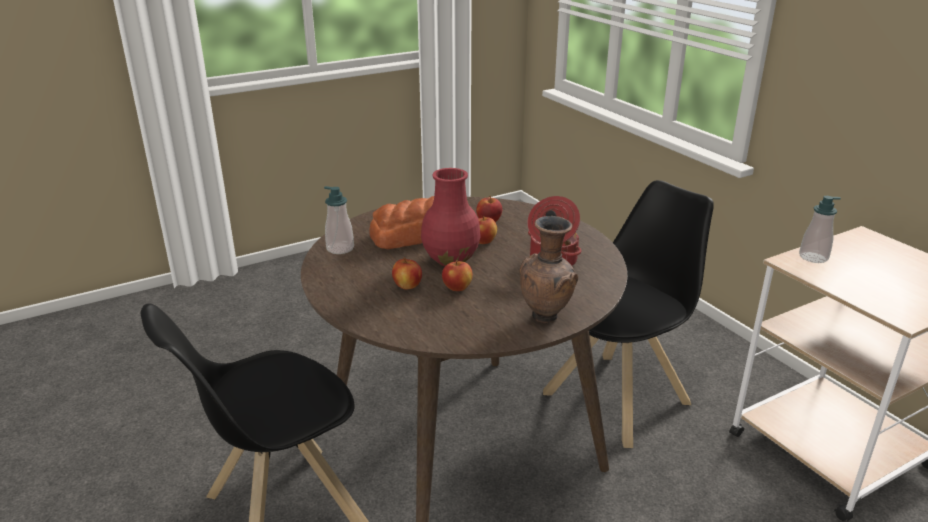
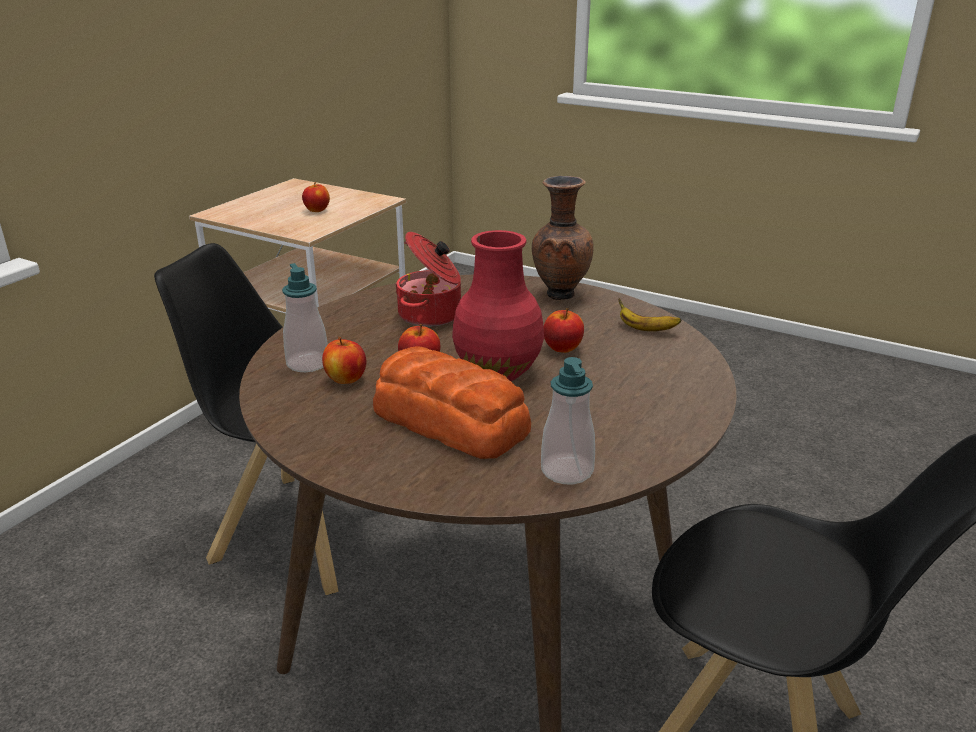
camera: 120 degrees left, 0 degrees up
(407, 286) = (599, 378): apple -> apple (317, 210)
(451, 329) = (645, 329): none -> banana
(813, 257) = (288, 226): soap dispenser -> soap dispenser (307, 363)

